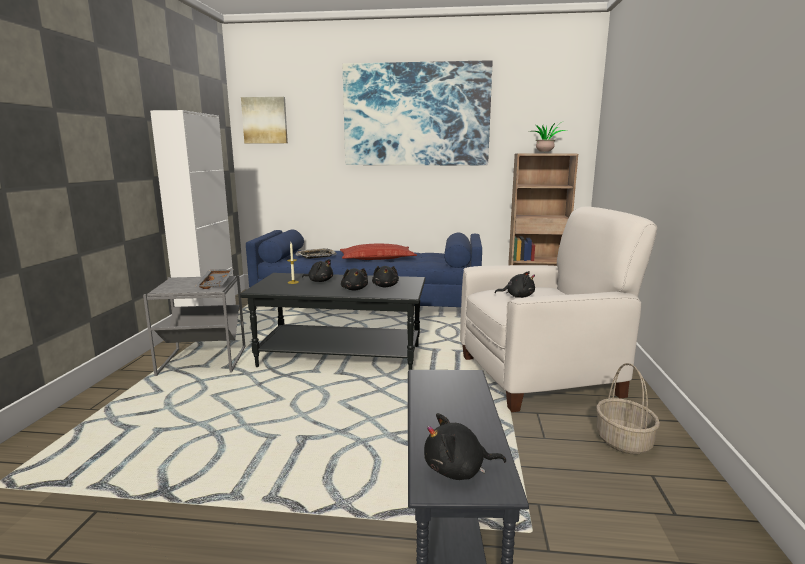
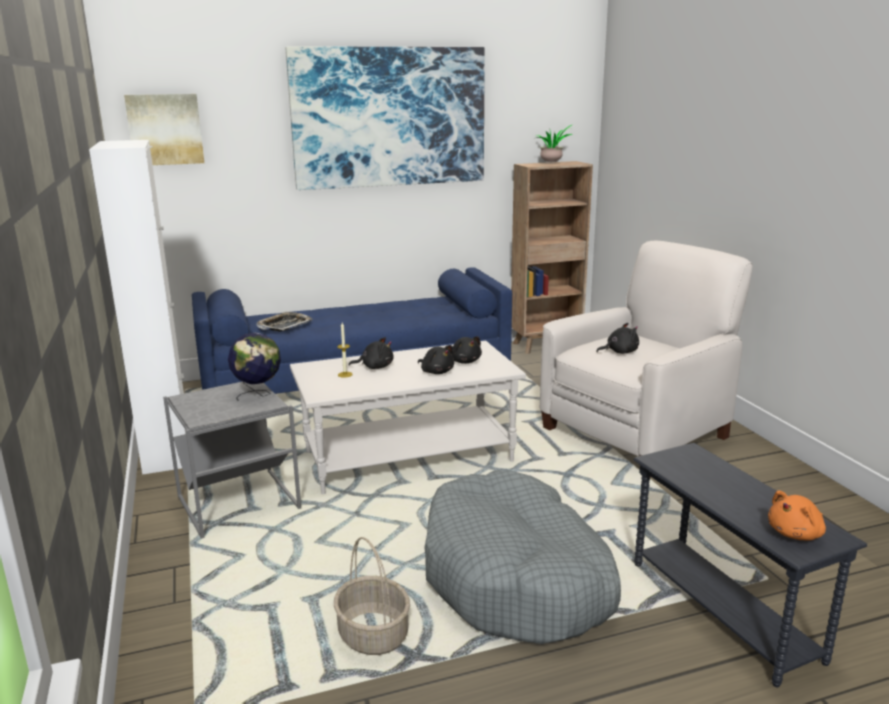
camera: 25 degrees left, 5 degrees up
(217, 284) = (258, 395): grey tray -> globe
(308, 459) = (517, 578): none -> grey dog bed
(342, 356) = (408, 456): black coffee table -> white coffee table
(377, 258) = (370, 318): pillow -> none
(458, 470) = (796, 534): black plush toy -> orange plush toy
(622, 441) = (761, 481): basket -> basket (372, 634)

